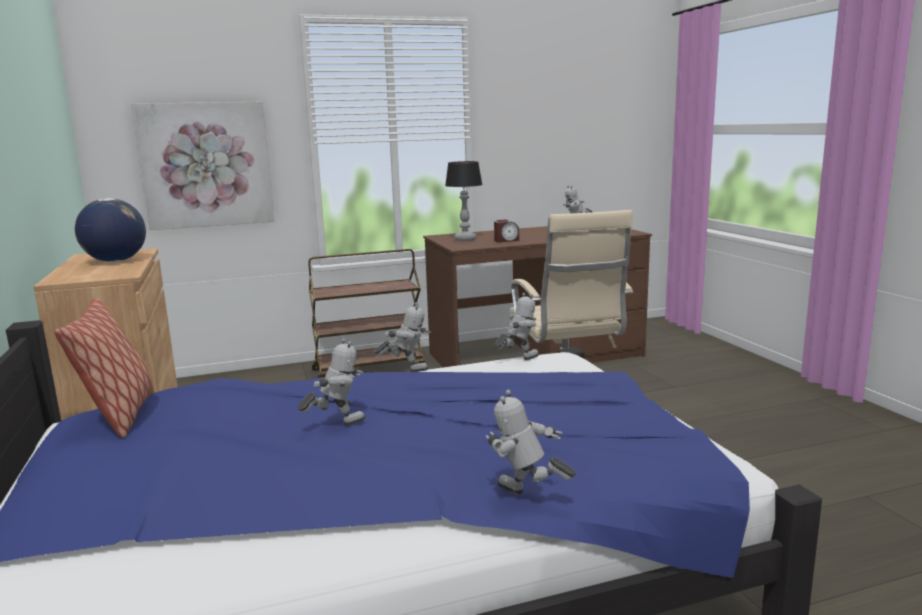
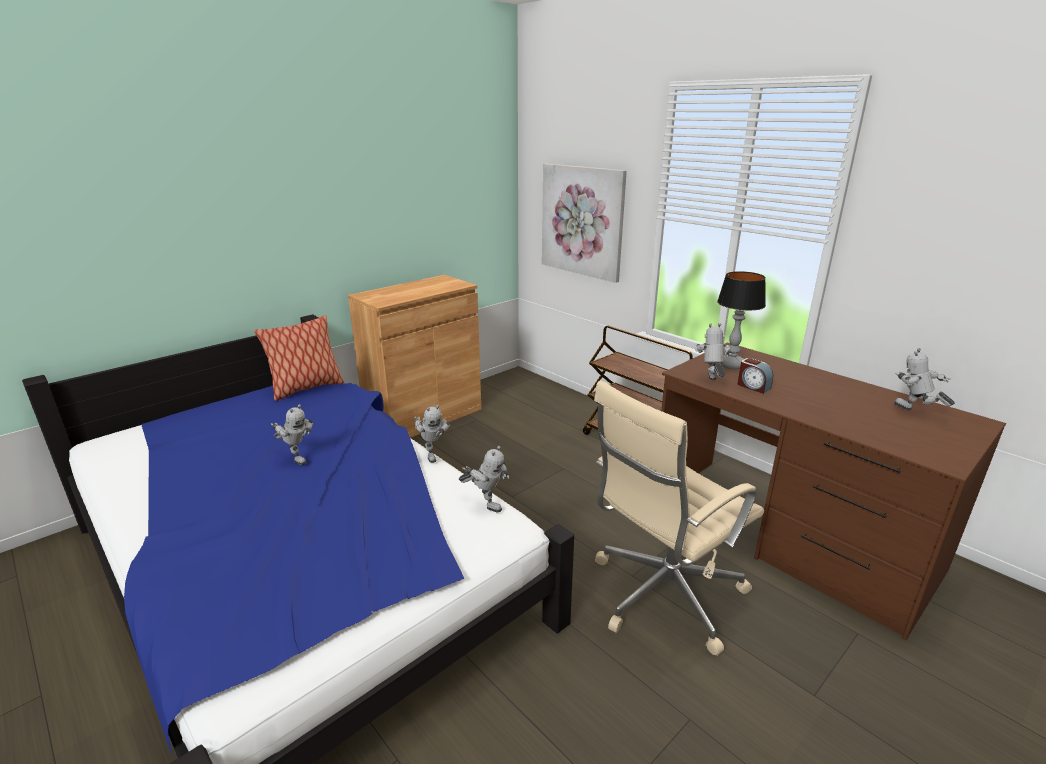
camera: 65 degrees right, 10 degrees up
(115, 261) = (424, 289): globe -> none
(526, 497) = (164, 568): toy robot -> toy robot (710, 382)

